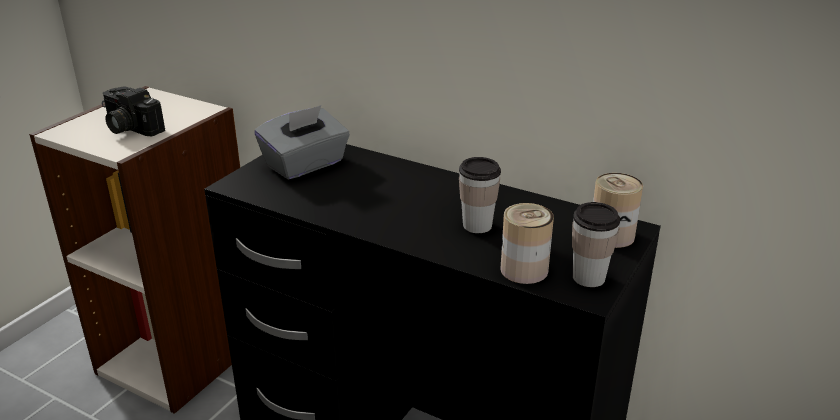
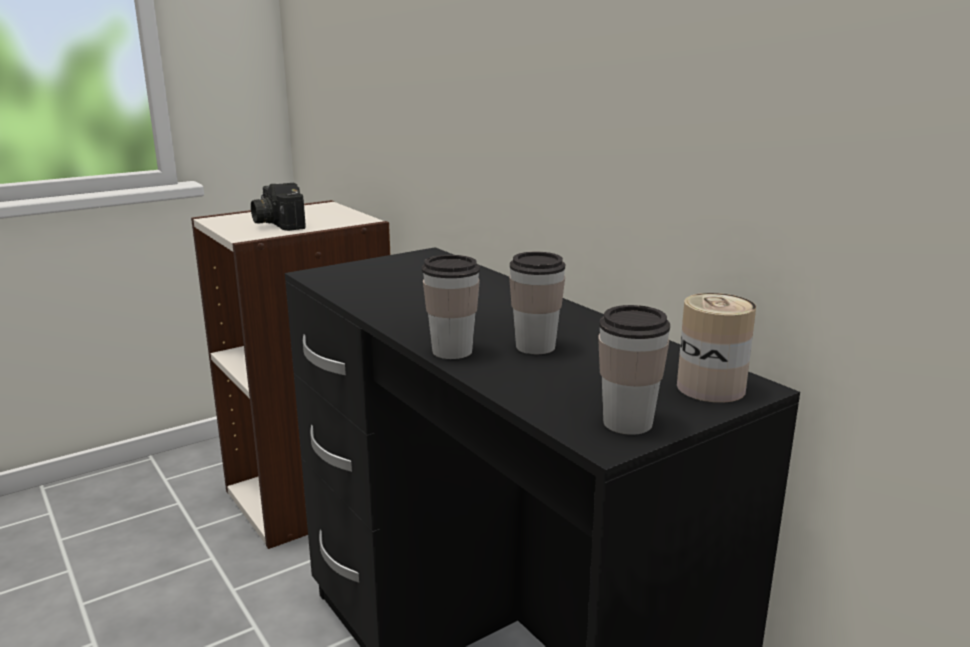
camera: 25 degrees right, 10 degrees down
(305, 165) = (406, 270): grey tissue box -> none
(425, 244) = (452, 351): none -> cup
(524, 270) = (545, 397): can -> none

